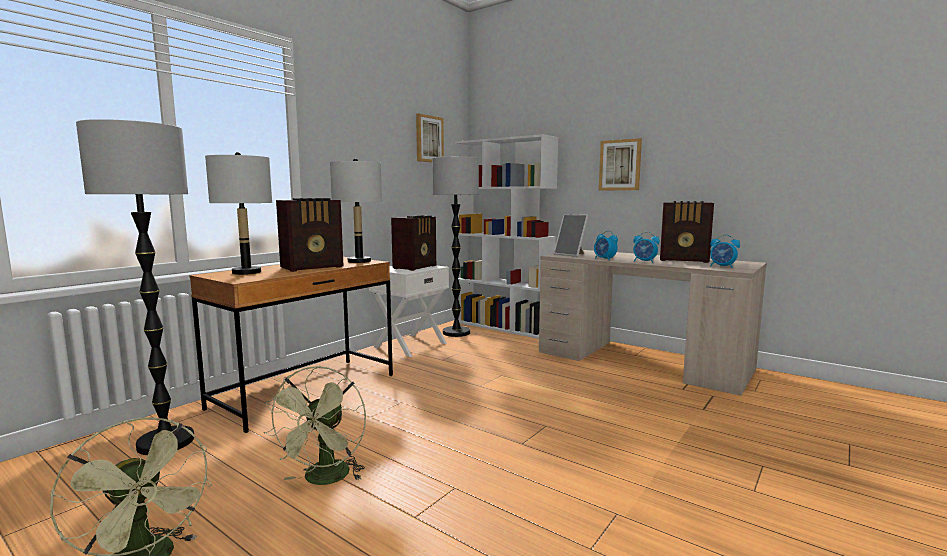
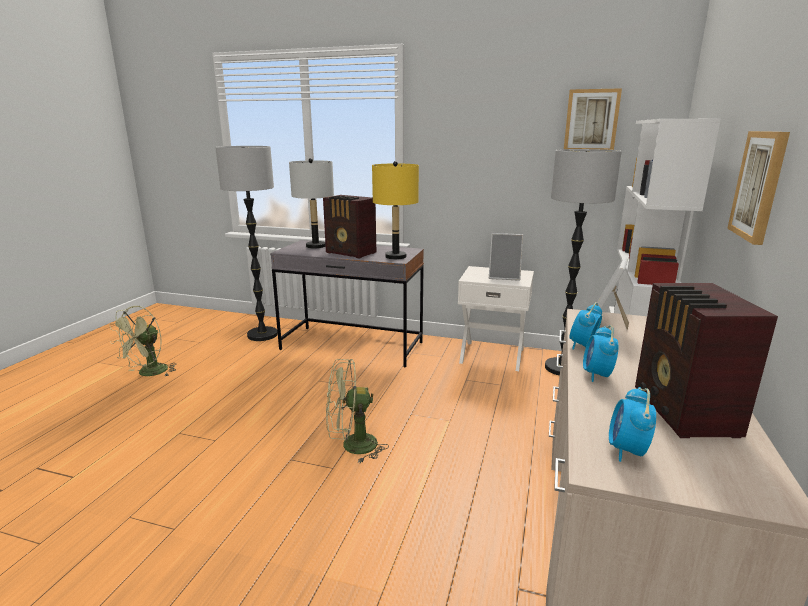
camera: 70 degrees right, 10 degrees up
(306, 391) = (352, 346): brown desk -> grey desk
(324, 480) = (223, 391): green fan -> green fan (352, 446)
(359, 261) = (396, 256): grey table lamp -> yellow table lamp
(416, 267) = (504, 277): radio -> picture frame

